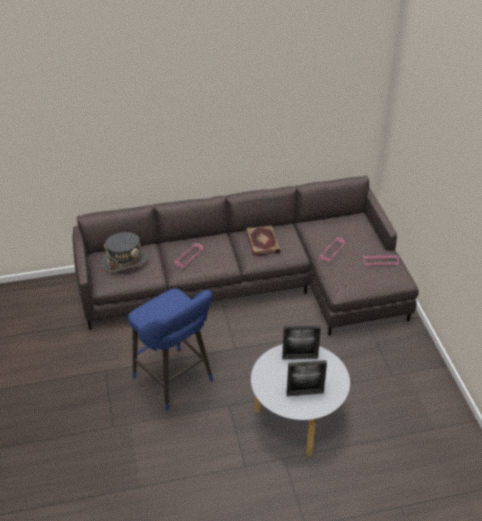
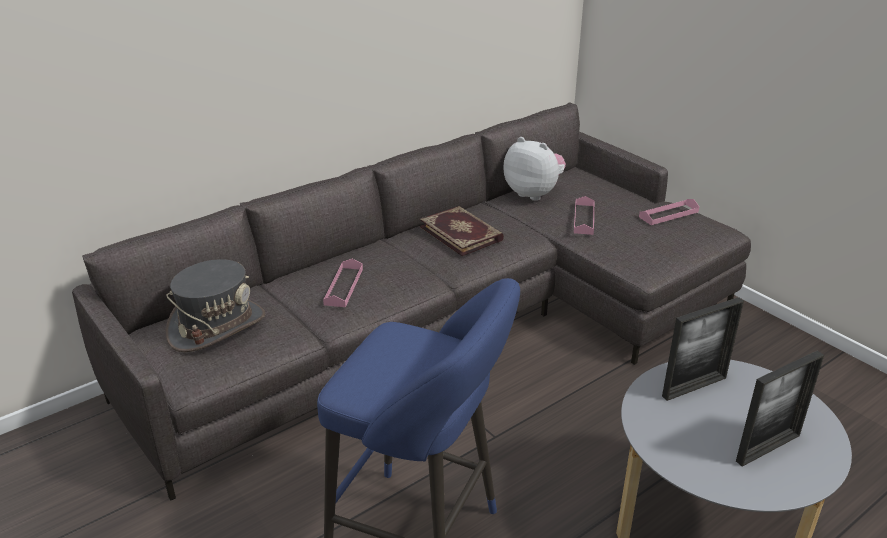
camera: 25 degrees left, 10 degrees down
(322, 225) = (533, 193): none -> plush toy

